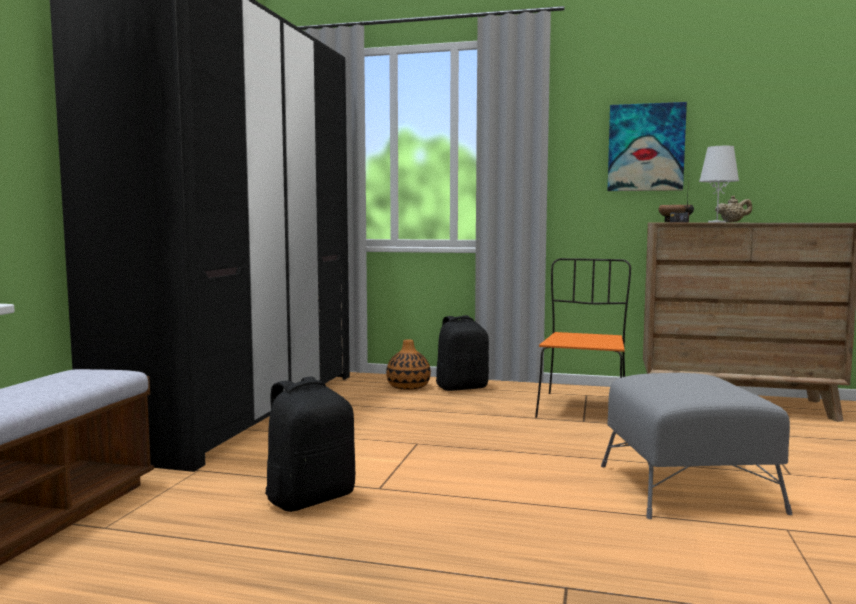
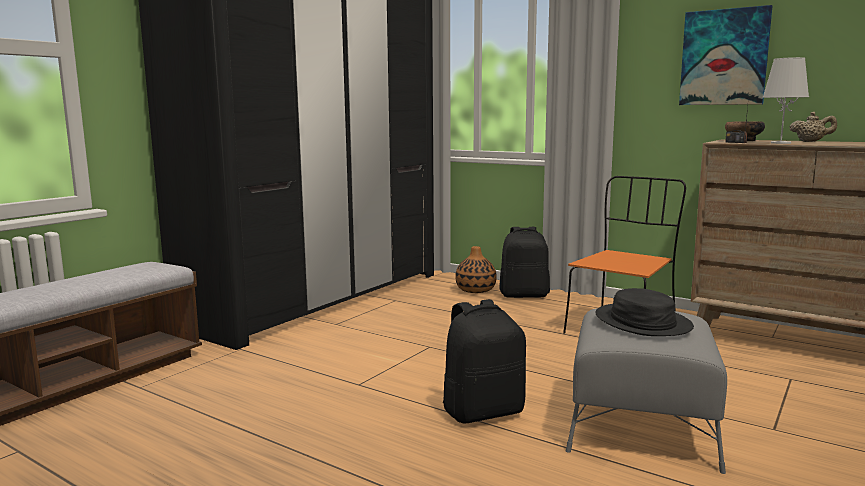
camera: 20 degrees right, 5 degrees up
(310, 498) = (298, 385): black backpack -> black backpack (483, 411)
(687, 382) = (642, 322): none -> black hat

